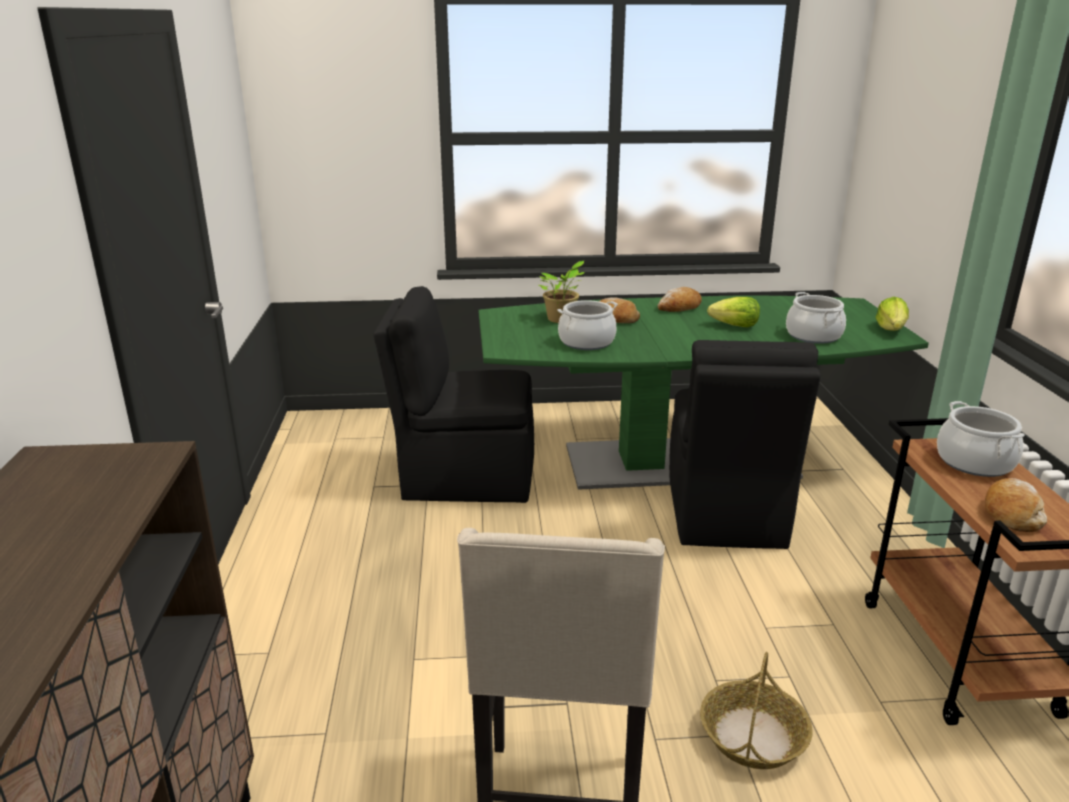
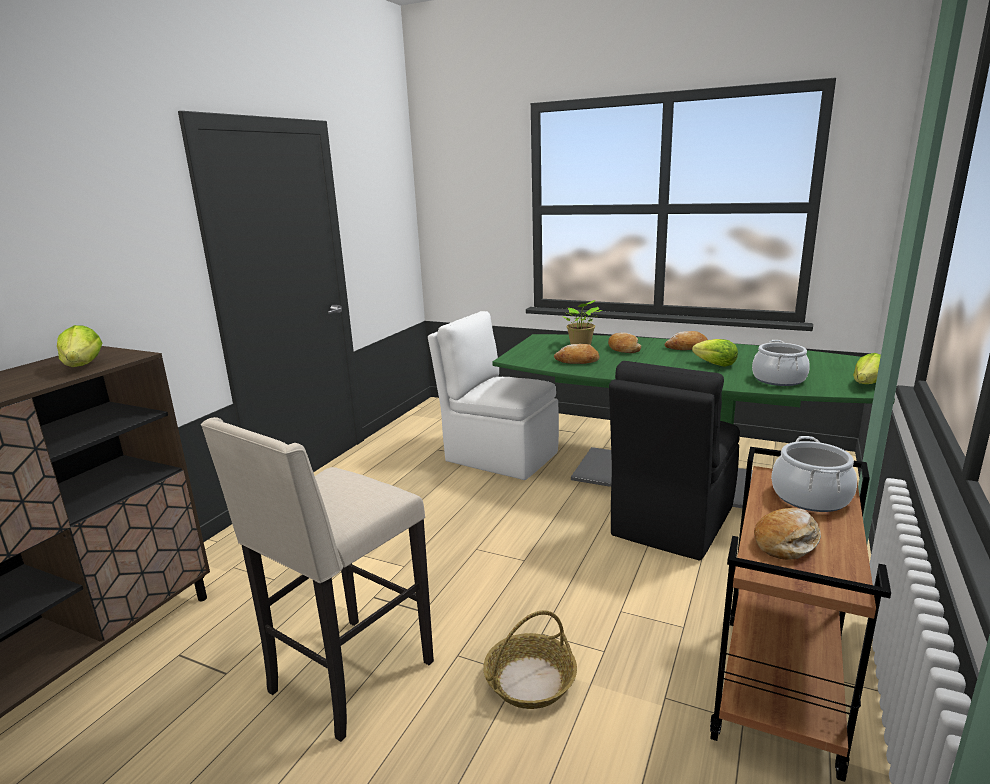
camera: 30 degrees right, 5 degrees down
(102, 492) = (83, 366): none -> lettuce
(465, 478) = (499, 456): black chair -> white chair
(587, 342) = (577, 361): cooking pot -> bread

